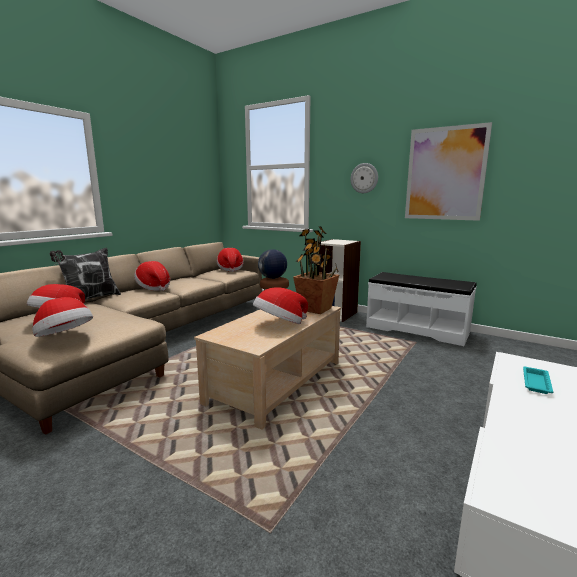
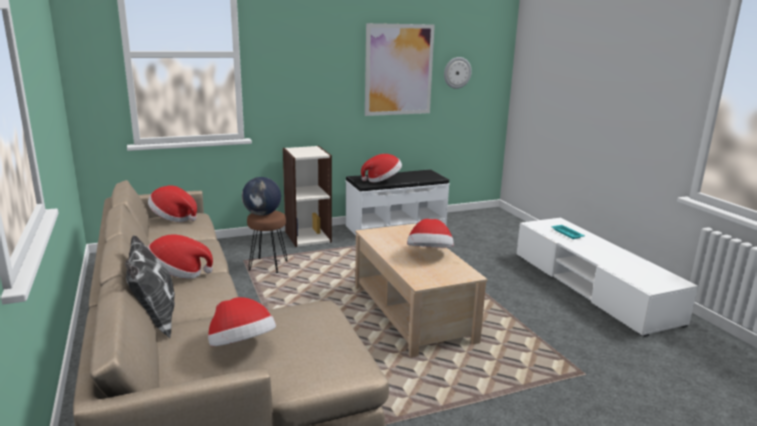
camera: 55 degrees left, 5 degrees up
(65, 337) = (329, 350): hat -> hat (382, 180)
(315, 309) = (408, 232): potted plant -> none
(364, 178) = (317, 73): wall clock -> wall clock (457, 72)

